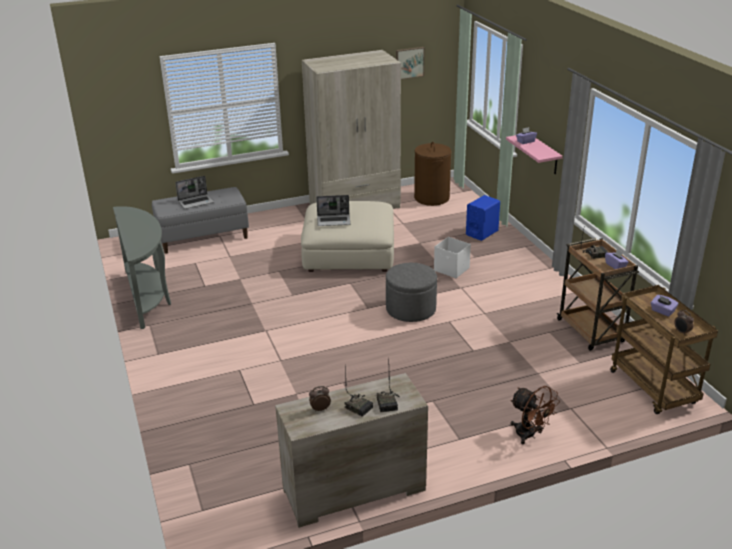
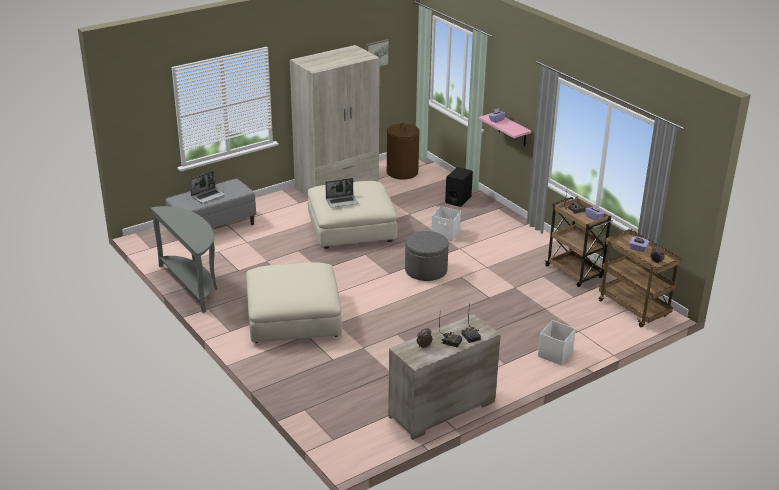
camera: 15 degrees left, 0 degrees up
(235, 347) = (294, 317): none -> beige ottoman
(482, 233) = (458, 200): blue speaker -> black speaker
(530, 435) = (555, 354): brown fan -> white storage box

